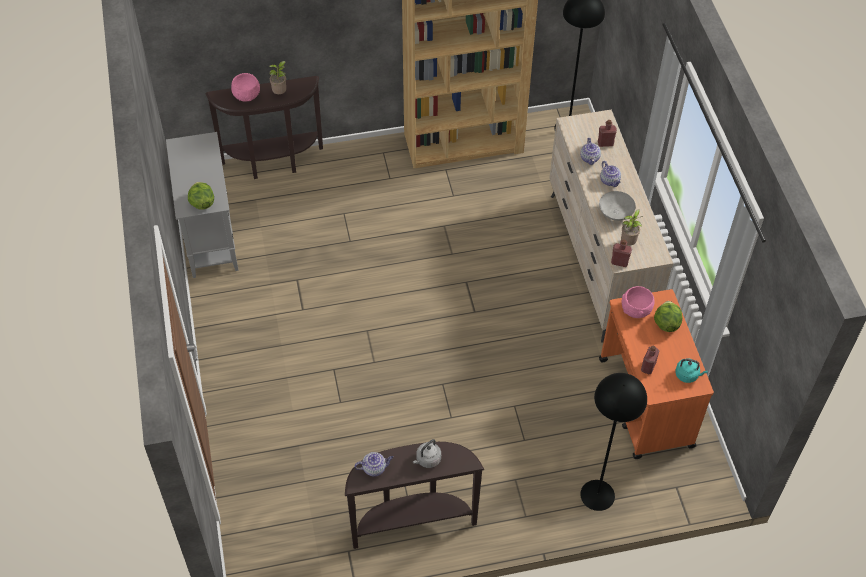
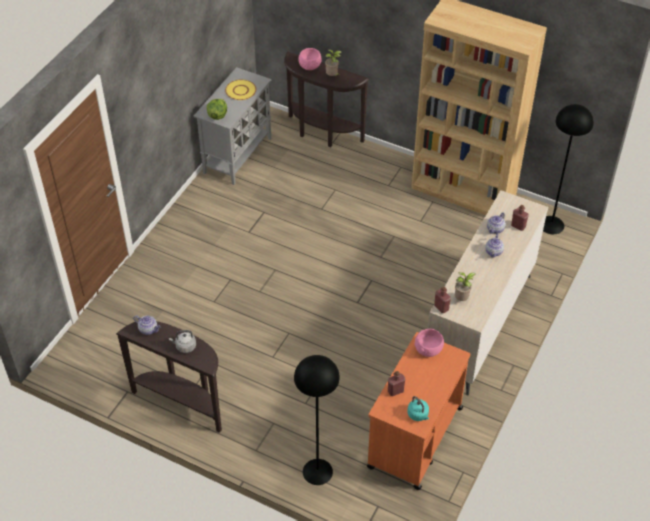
camera: 40 degrees right, 5 degrees down
(198, 162) = (240, 90): none -> yellow plate
(616, 214) = (474, 275): grey bowl -> none
(666, 323) = (440, 372): lettuce -> none

